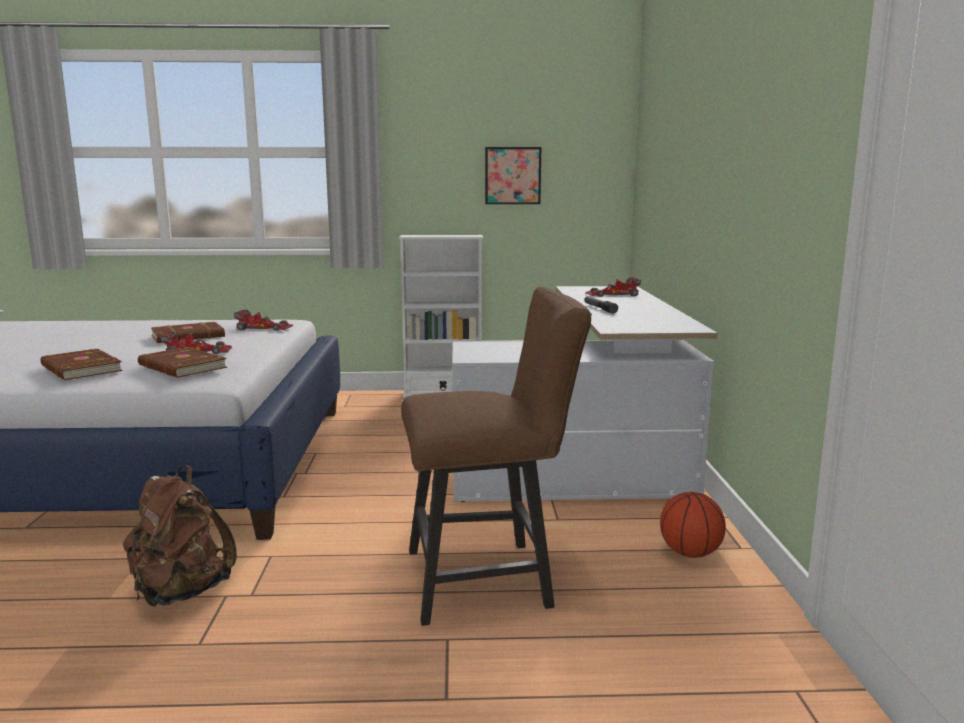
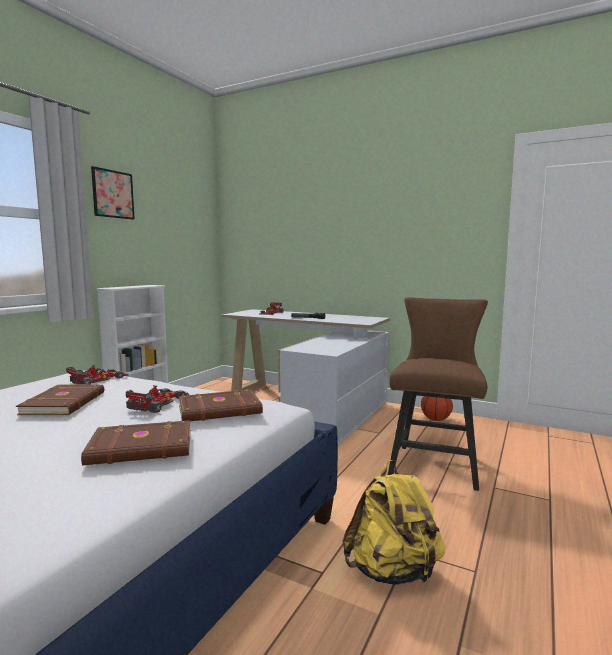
camera: 60 degrees left, 5 degrees down
(180, 592) = (392, 572): brown backpack -> yellow backpack
(512, 175) = (163, 241): picture -> picture (113, 194)

